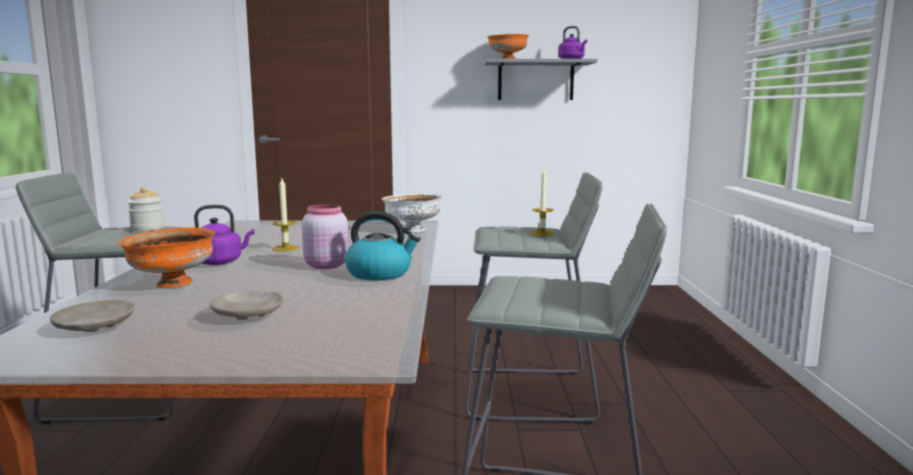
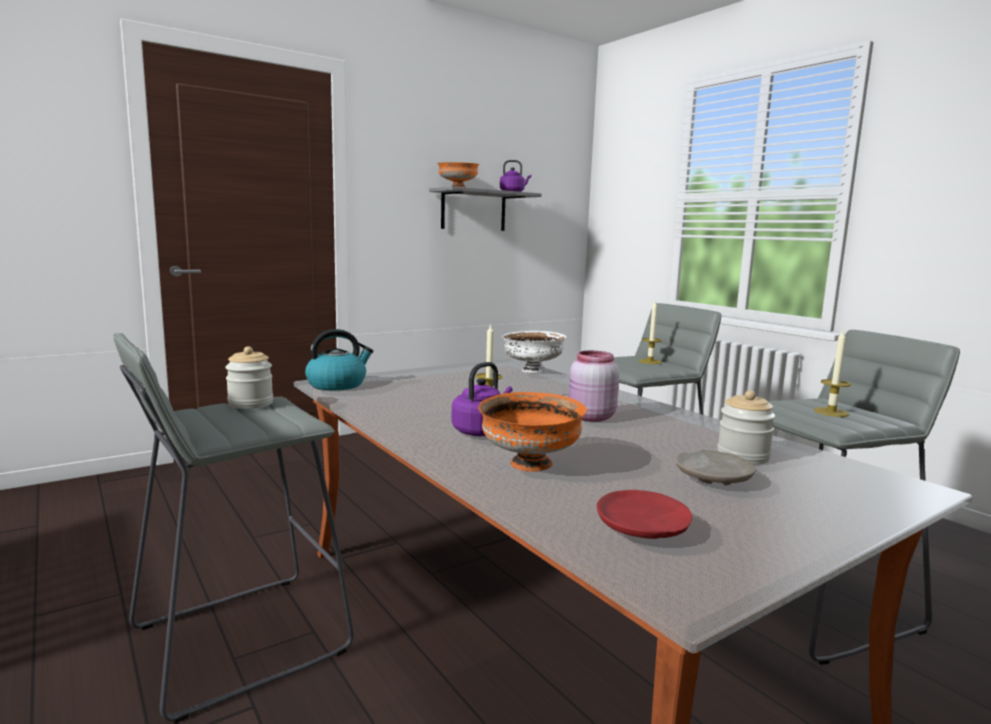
camera: 35 degrees left, 0 degrees up
(94, 327) = (642, 529): beige plate -> red plate
(330, 308) = (743, 456): none -> jar
(380, 273) = (660, 417): kettle -> kettle (337, 384)
(546, 293) = (831, 412): none -> candle

